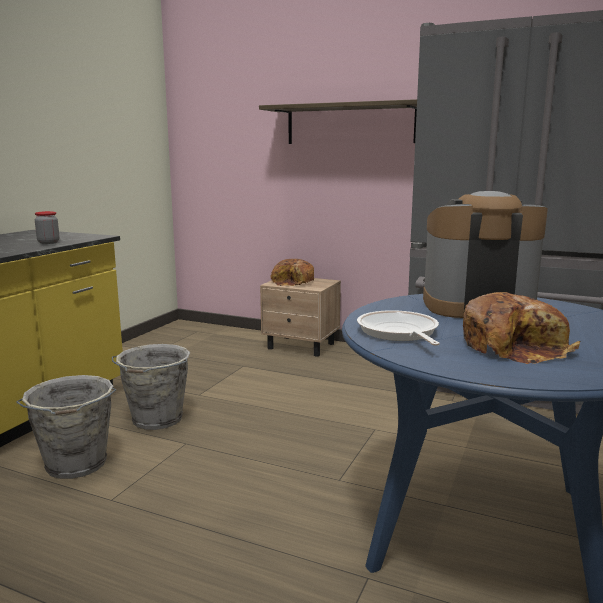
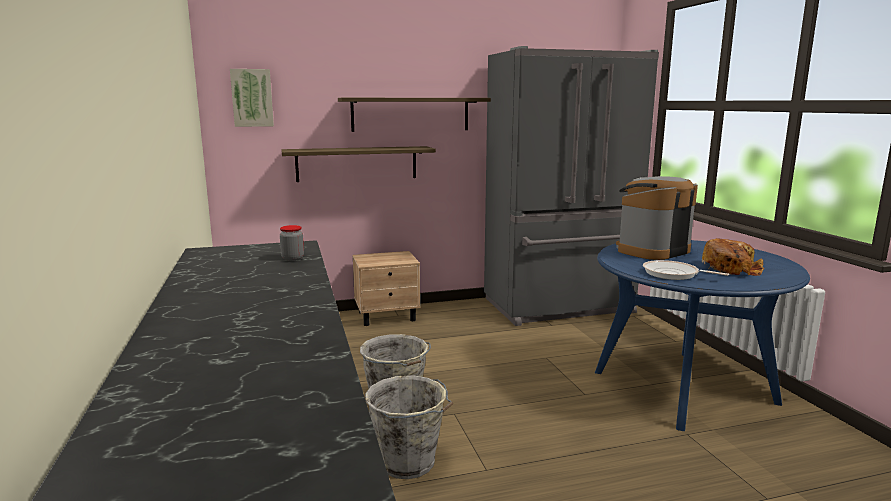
camera: 40 degrees left, 0 degrees up
(205, 111) = (252, 98): none -> picture
(293, 179) = (357, 163): none -> shelf
(294, 282) = (379, 259): bread -> none

